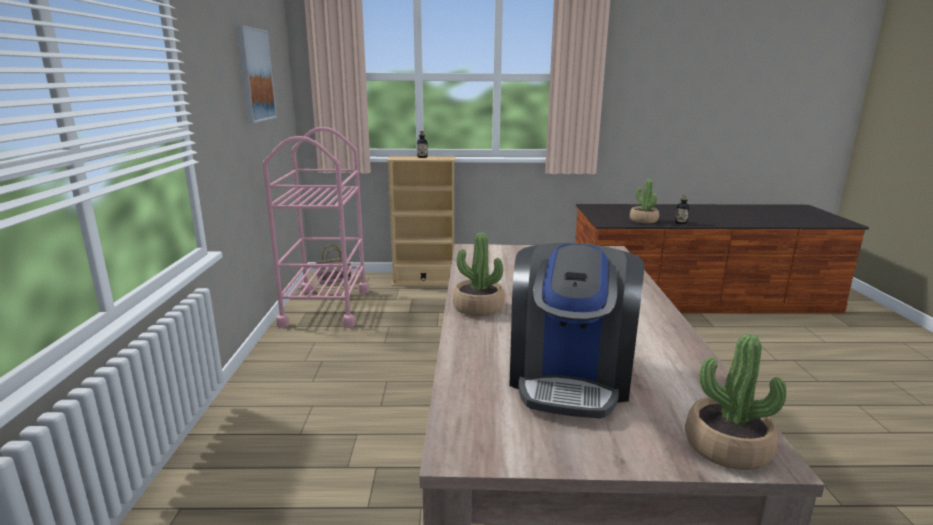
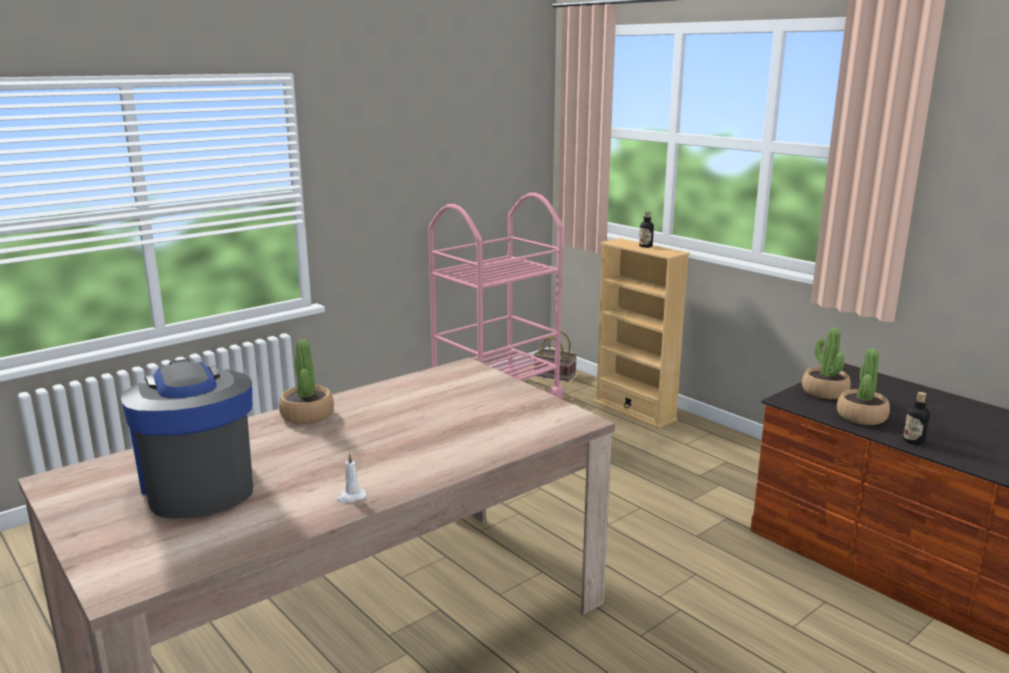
camera: 50 degrees right, 0 degrees up
(255, 75) = (453, 133): picture -> none
(569, 377) = (198, 484): coffee machine -> coffee machine turned 90 degrees clockwise
(660, 329) = (351, 497): none -> white candle
(727, 447) = (122, 570): potted plant -> potted plant (824, 392)

